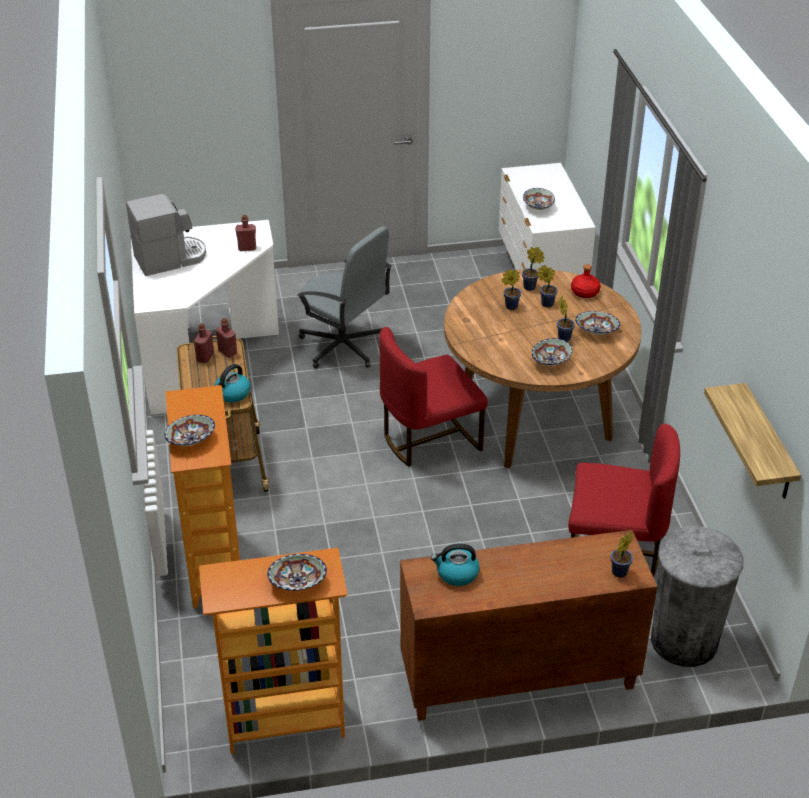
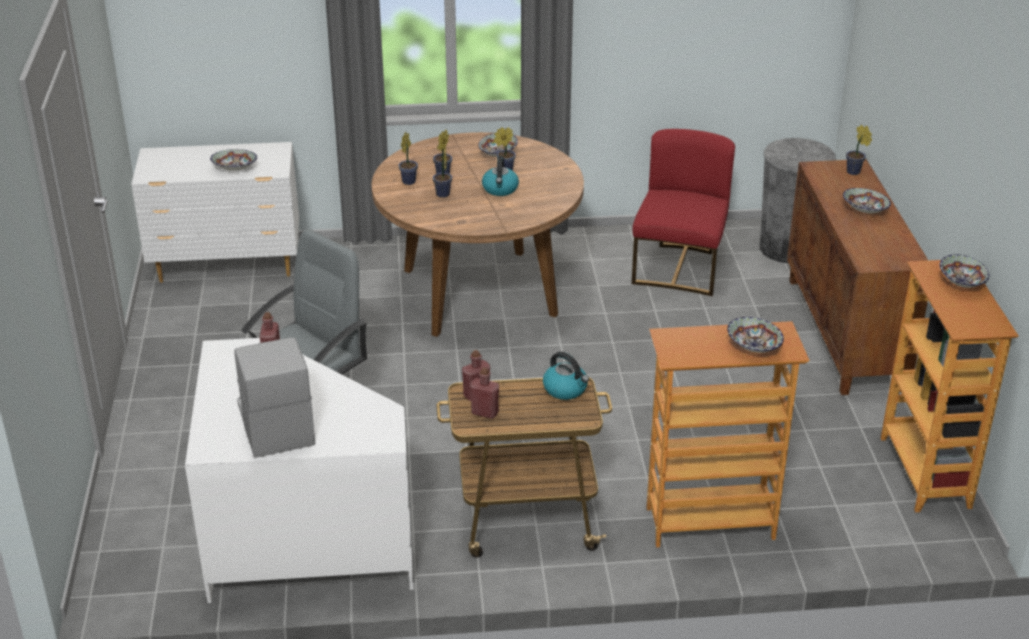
camera: 85 degrees left, 5 degrees down
(429, 439) = (503, 361): red chair -> none
(456, 574) = (871, 245): kettle -> kettle (500, 189)
(550, 361) = (544, 181): bowl -> bowl (864, 211)
(584, 292) = (427, 153): red bottle -> none
(768, 444) = (752, 56): shelf -> none

